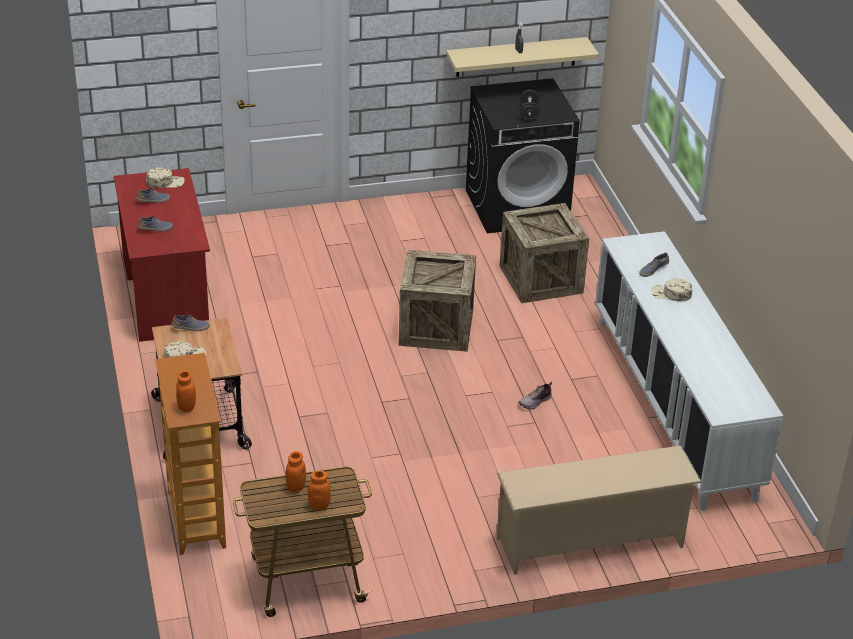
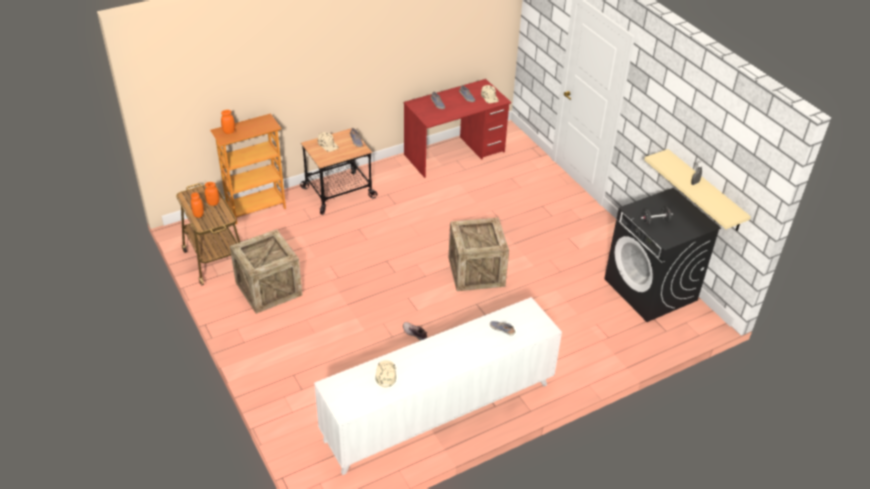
camera: 75 degrees right, 5 degrees up
(541, 279) = (562, 316): crate -> crate (268, 289)
(591, 543) = (274, 382): beige shoe rack -> none
(671, 294) = (474, 343): beige cap -> beige cap (385, 374)

